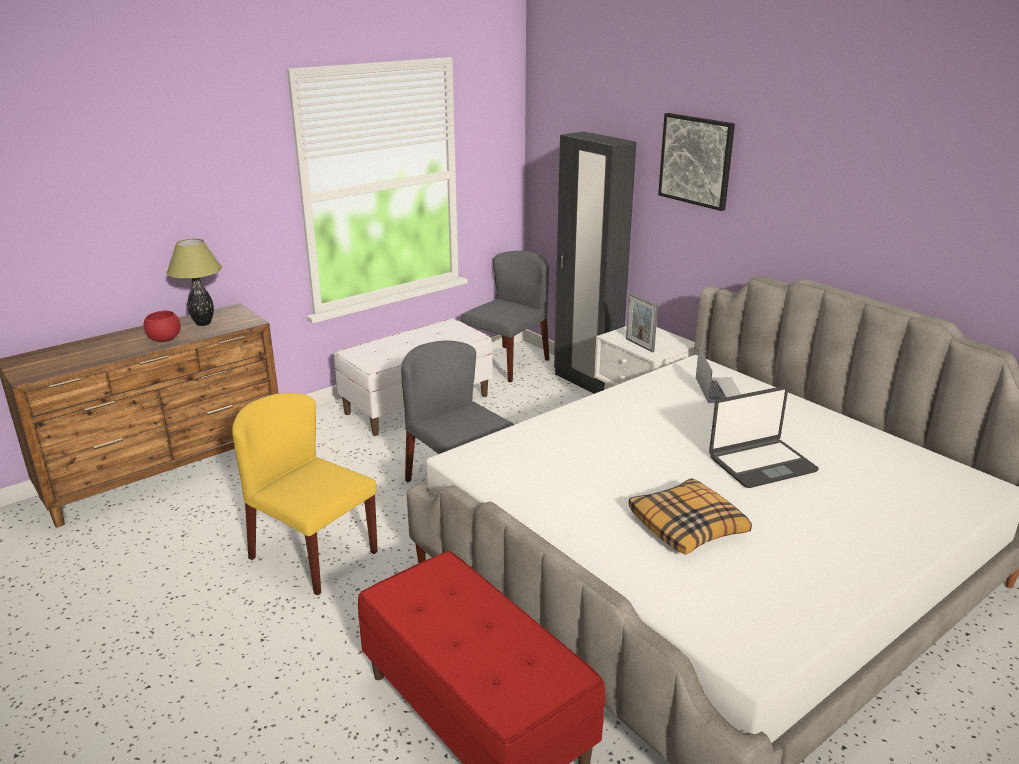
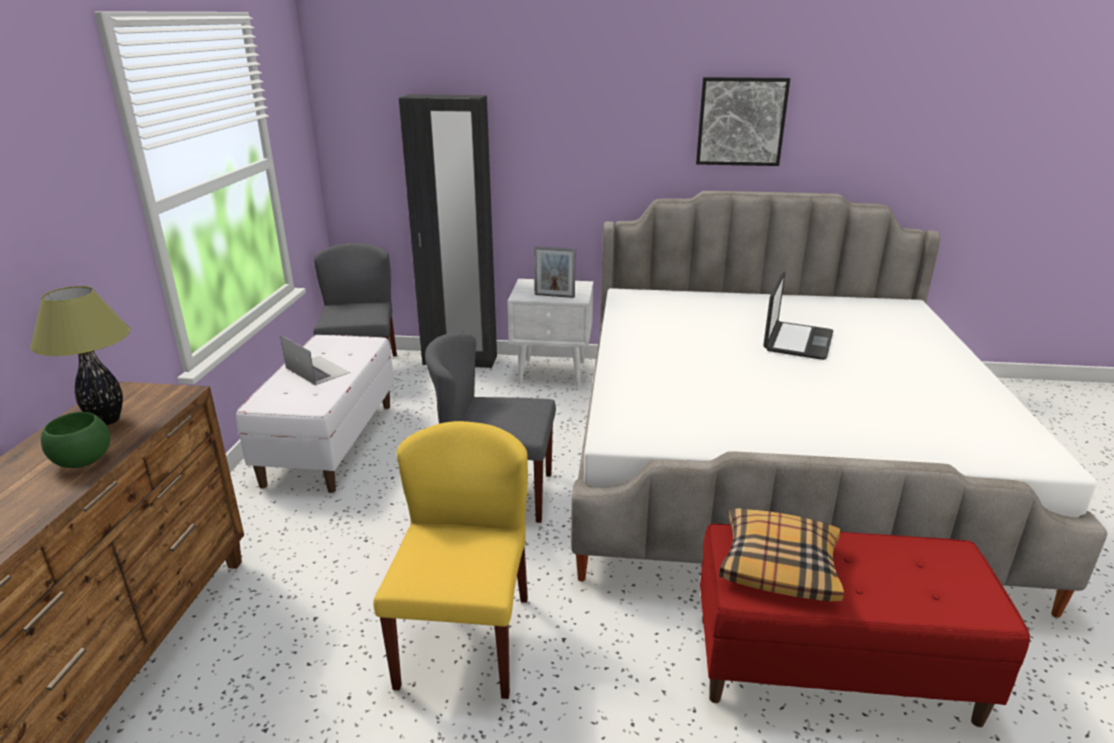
camera: 45 degrees left, 0 degrees up
(164, 339) = (82, 462): red bowl -> green bowl
(312, 554) = (464, 640): yellow chair -> yellow chair turned 105 degrees clockwise
(688, 526) = (849, 401): pillow -> pillow (779, 565)
(696, 160) = (563, 104): picture -> picture (741, 121)
(719, 390) = (675, 305): laptop -> laptop (317, 370)

